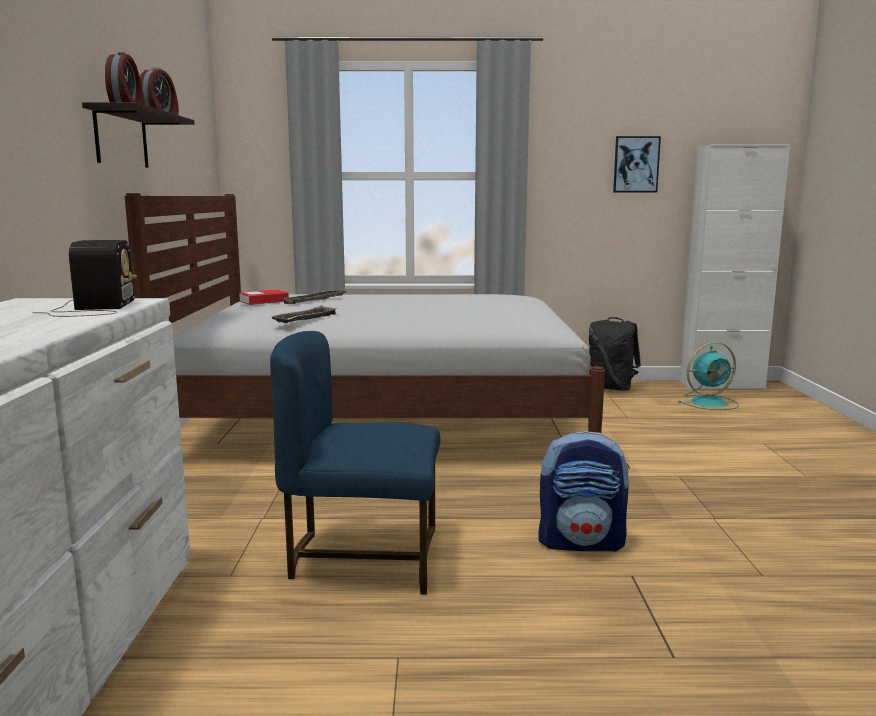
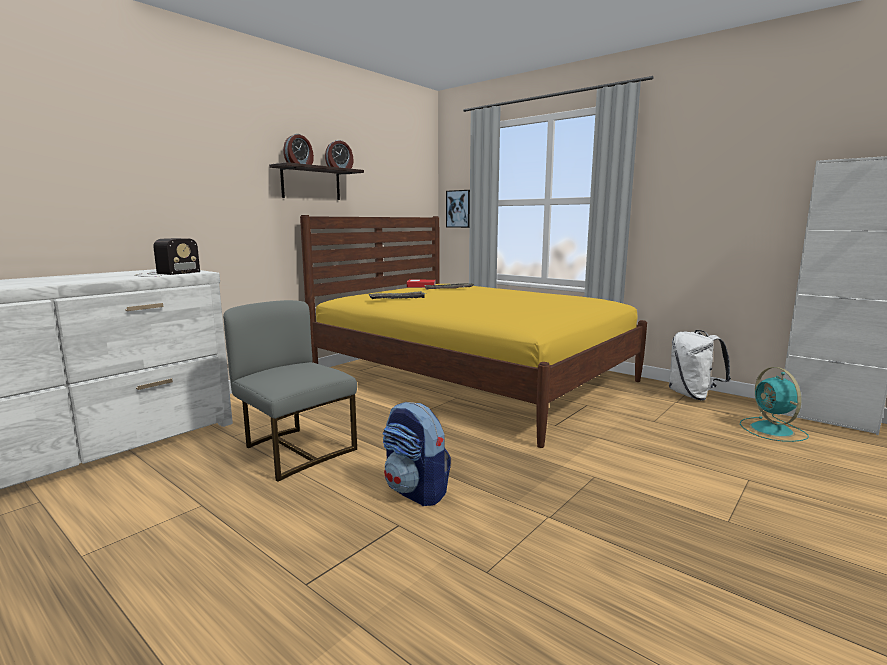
camera: 40 degrees right, 0 degrees up
(364, 557) = (295, 450): blue chair -> grey chair
(386, 418) = (472, 378): white bed -> yellow bed
(611, 388) = (693, 395): black backpack -> white backpack
(636, 164) = (747, 185): picture -> picture (458, 209)
(710, 403) = (773, 430): turquoise fan -> turquoise fan turned 60 degrees clockwise

